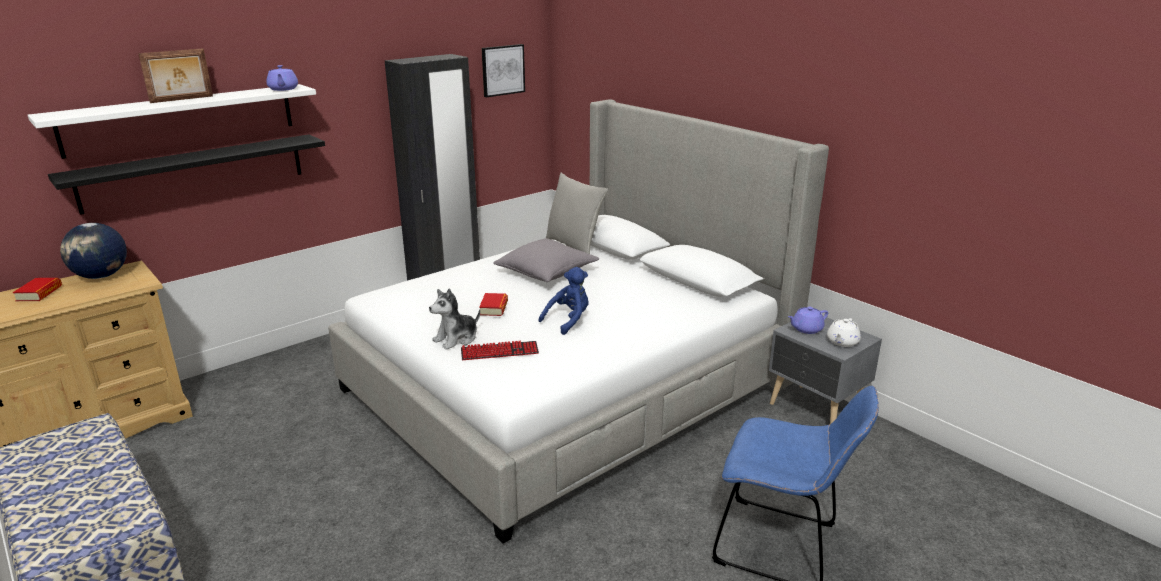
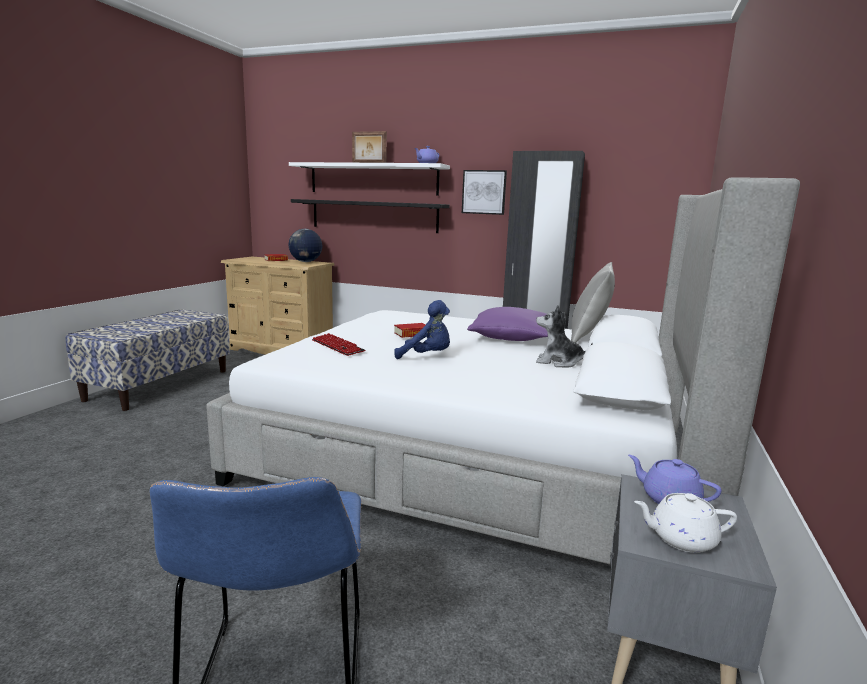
camera: 60 degrees right, 10 degrees down
(456, 339) = (347, 335): plush toy -> plush toy (558, 362)
(502, 70) = (644, 176): picture -> picture (484, 192)
(546, 272) = (511, 338): grey pillow -> purple pillow

